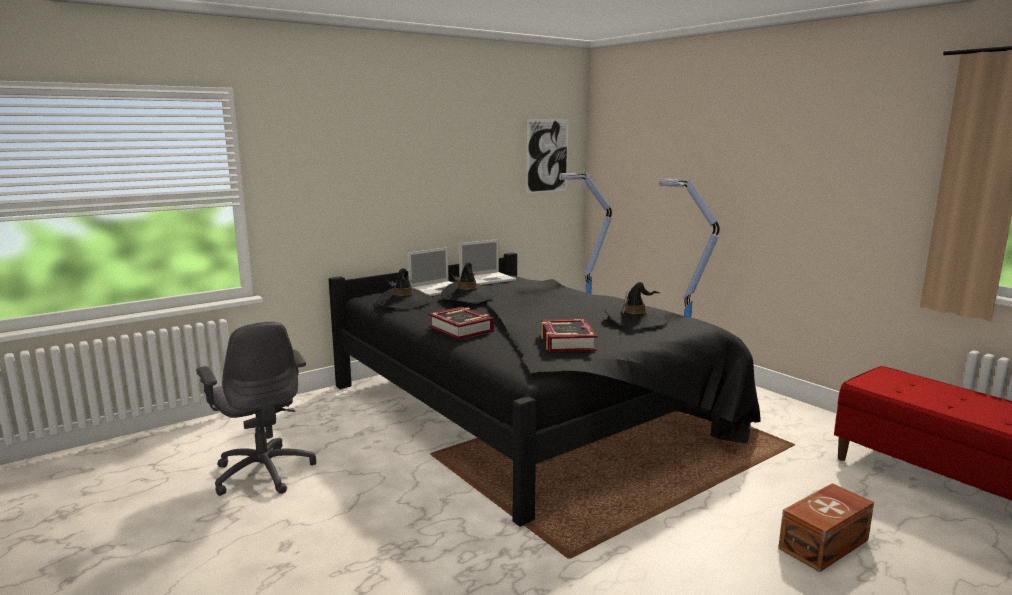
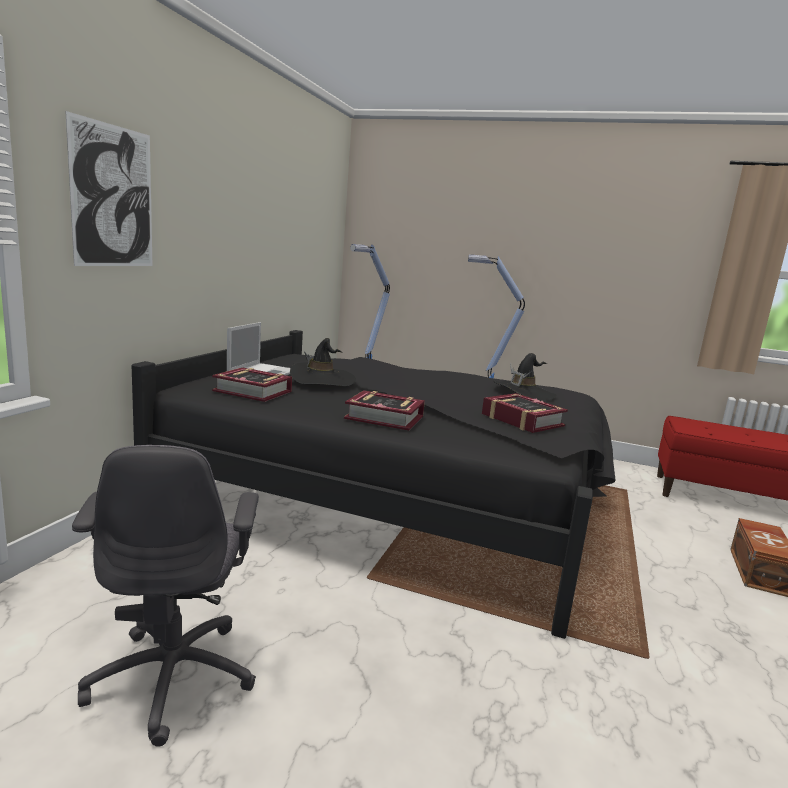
camera: 35 degrees left, 0 degrees up
(264, 472) = (174, 675): grey office chair -> grey office chair turned 60 degrees clockwise
(404, 302) = (253, 391): black hat -> book
(488, 279) = (304, 359): laptop -> none
(547, 156) = (321, 225): picture -> picture (113, 197)

